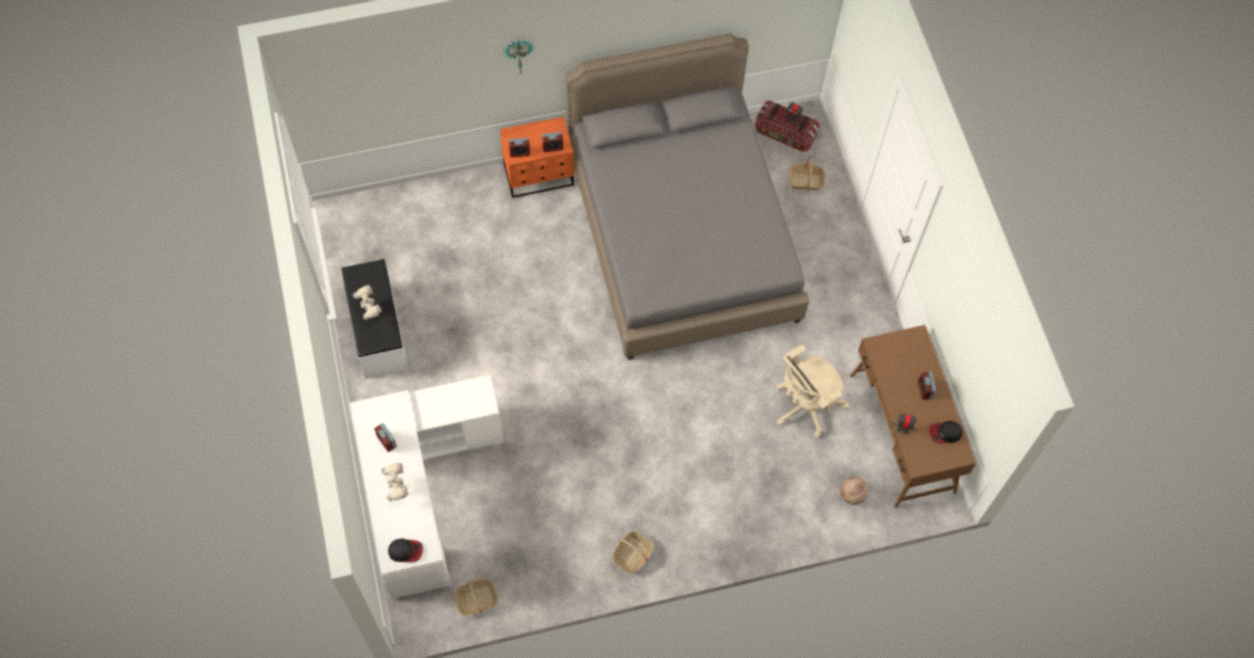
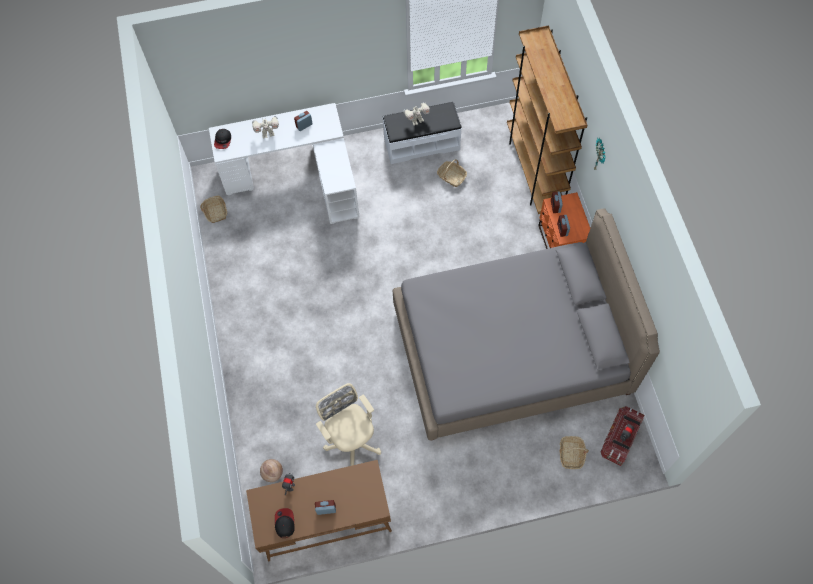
camera: 95 degrees right, 0 degrees up
(430, 198) = (534, 171): none -> brown bookcase
(632, 555) = (238, 310): basket -> basket (451, 177)

